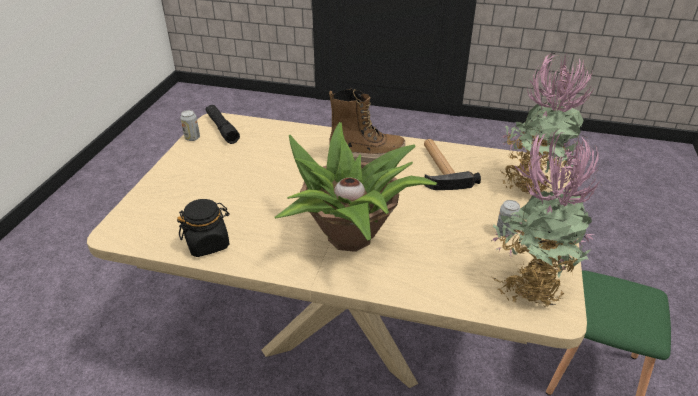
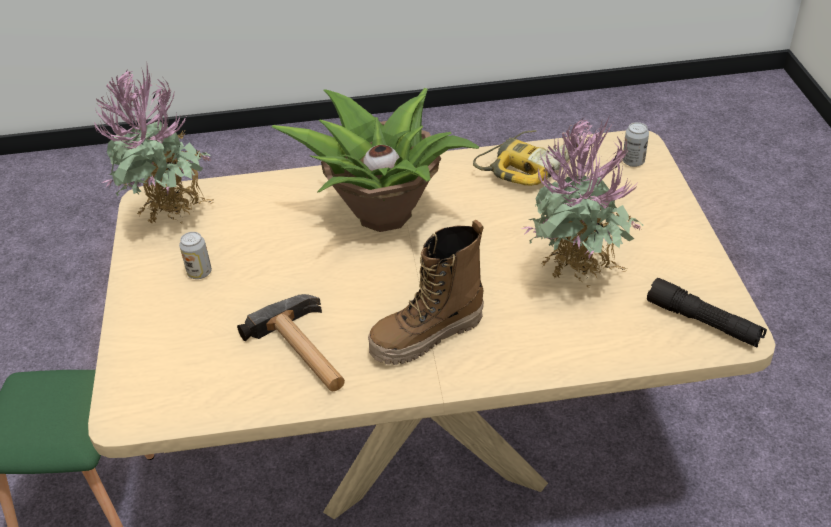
camera: 160 degrees right, 5 degrees up
(192, 138) = (724, 288): can -> can (633, 161)
(208, 243) = (530, 163): black jar -> power drill
(531, 184) = (160, 364): potted plant -> potted plant (577, 280)

